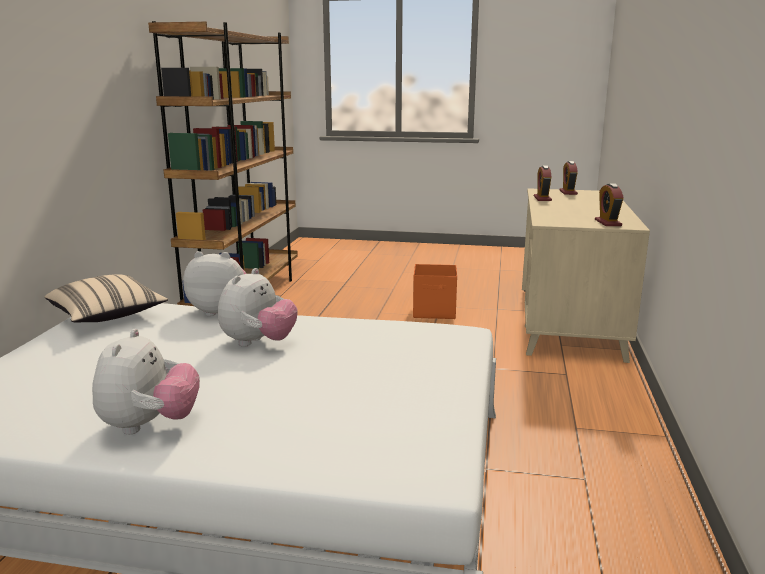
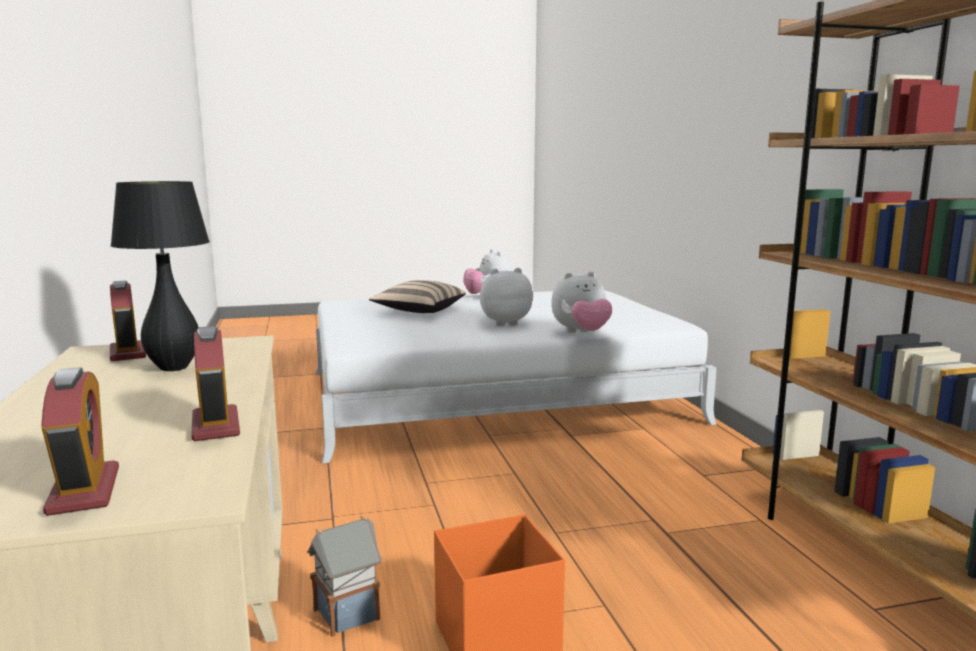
camera: 155 degrees right, 5 degrees down
(108, 316) = (646, 317): beige pillow -> beige pillow (419, 311)
(258, 343) = (504, 323): plush toy -> plush toy turned 75 degrees clockwise
(492, 328) = (348, 613): none -> toy house
(574, 214) = (173, 368): none -> black table lamp

